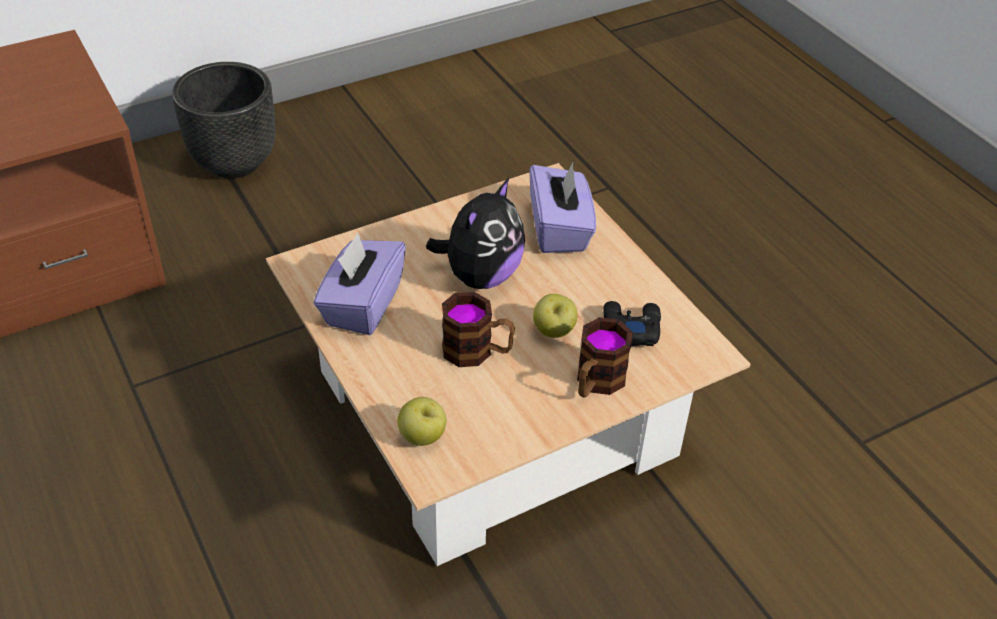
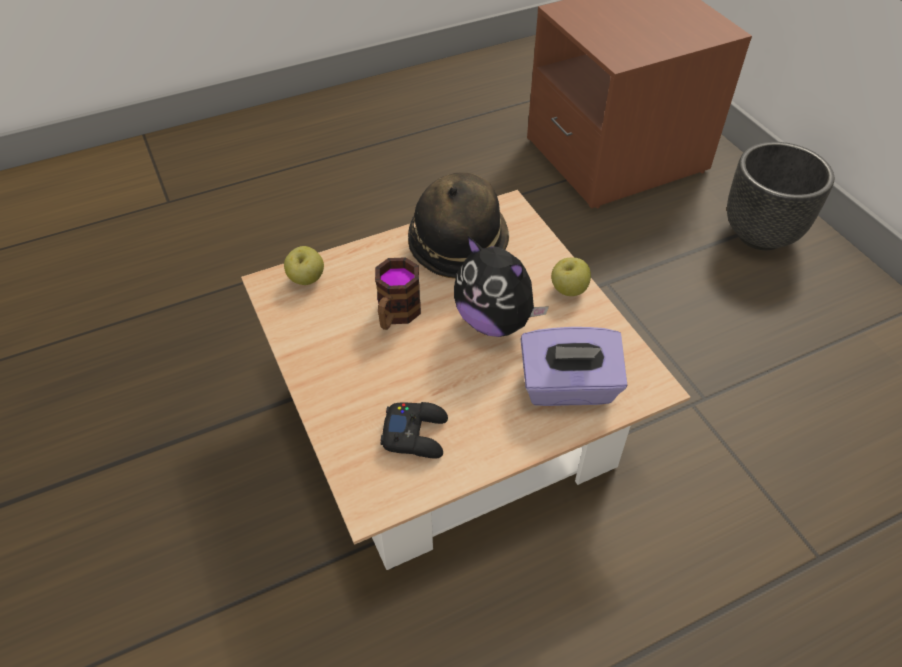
camera: 95 degrees right, 5 degrees up
(362, 305) = (458, 244): purple tissue box -> hat
(553, 331) = (416, 371): apple -> apple (568, 290)
(596, 383) = (345, 398): mug -> none

